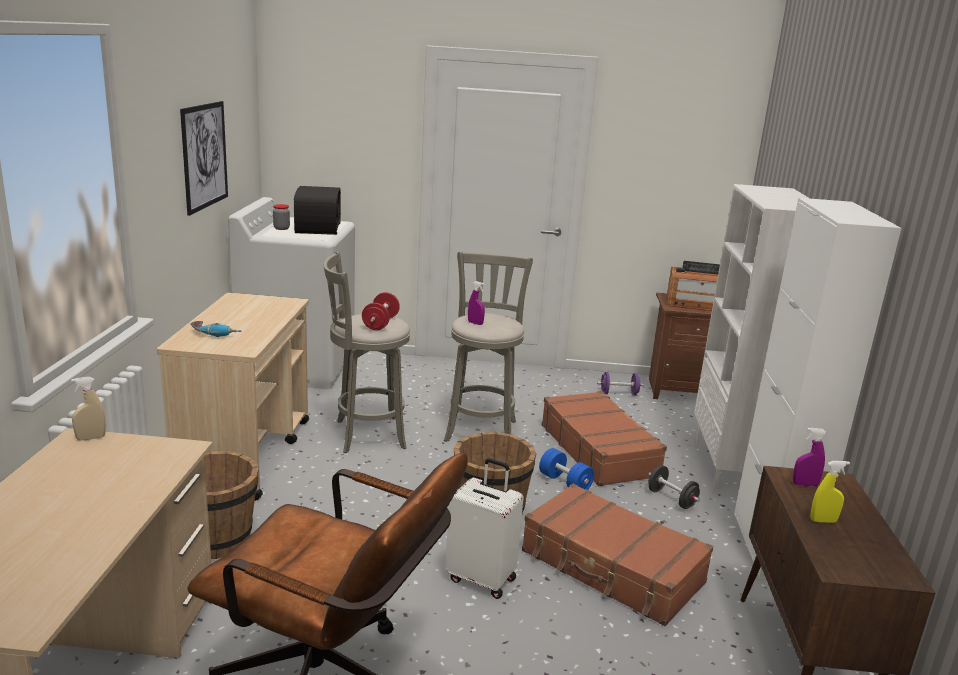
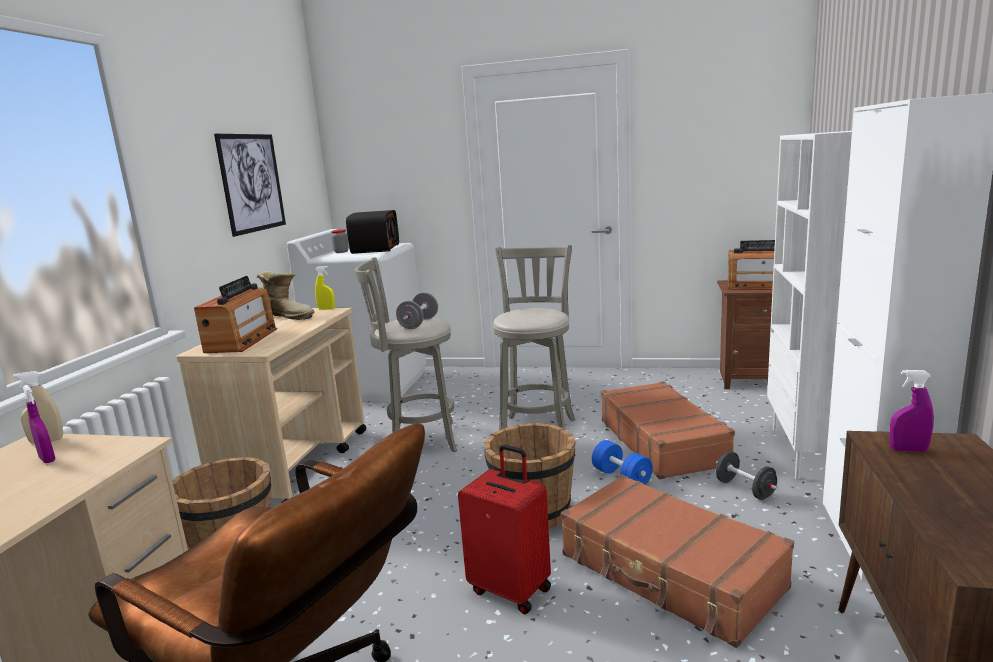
camera: 10 degrees right, 5 degrees down
(215, 334) = (242, 340): power drill -> radio
(247, 305) = (289, 316): none -> boot
(380, 323) = (419, 323): red dumbbell -> grey dumbbell
(475, 323) = (516, 316): purple spray bottle -> purple spray bottle (47, 459)
(482, 578) = (511, 589): white suitcase -> red suitcase
(619, 393) = (687, 386): purple dumbbell -> none
(823, 521) = (943, 495): yellow spray bottle -> yellow spray bottle (326, 309)

